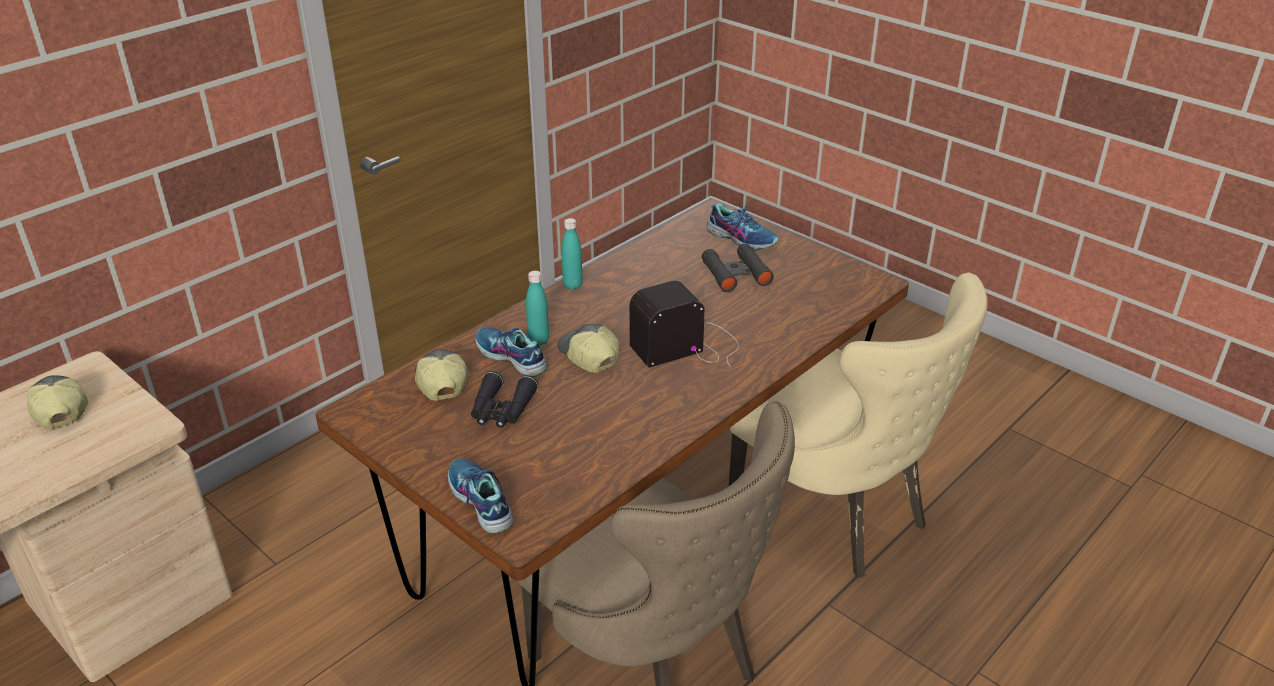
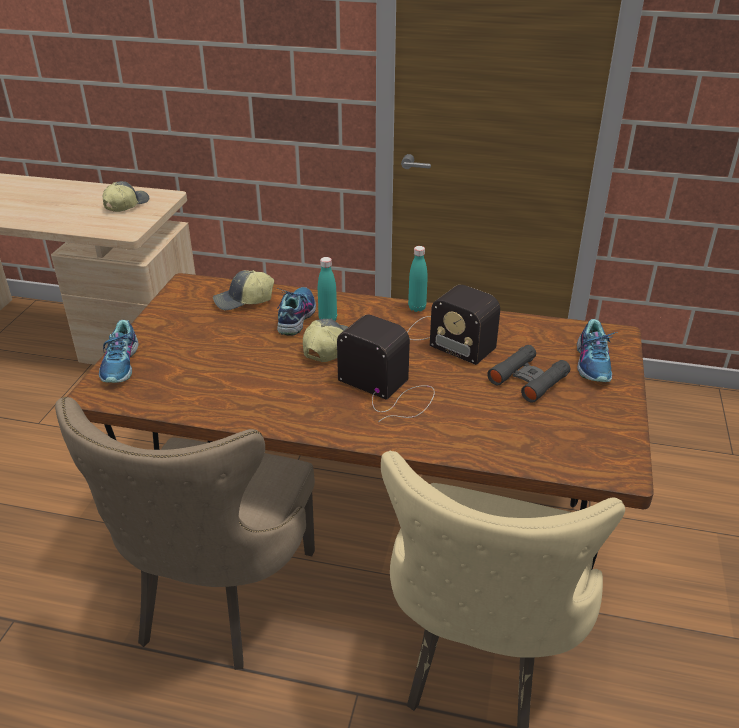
camera: 60 degrees right, 0 degrees up
(440, 382) = (244, 301): cap -> cap turned 150 degrees counterclockwise
(479, 502) = (121, 364): shoe -> shoe turned 150 degrees clockwise
(501, 410) = (230, 335): black binoculars -> none
(638, 288) = (447, 338): none -> radio

